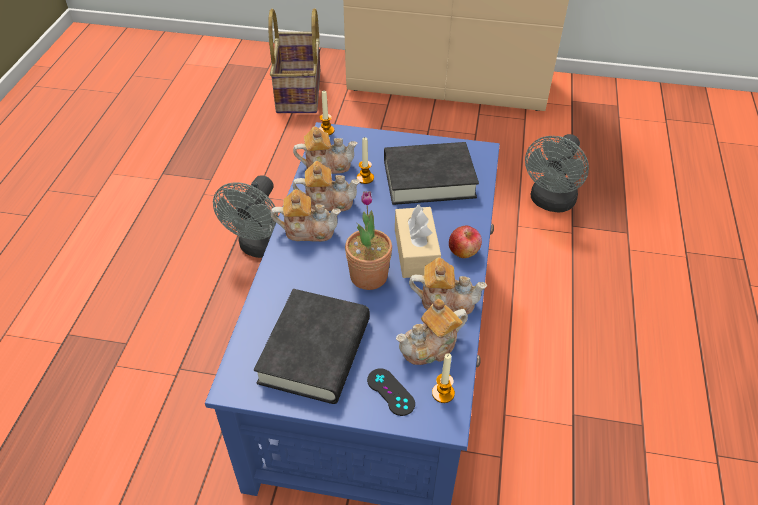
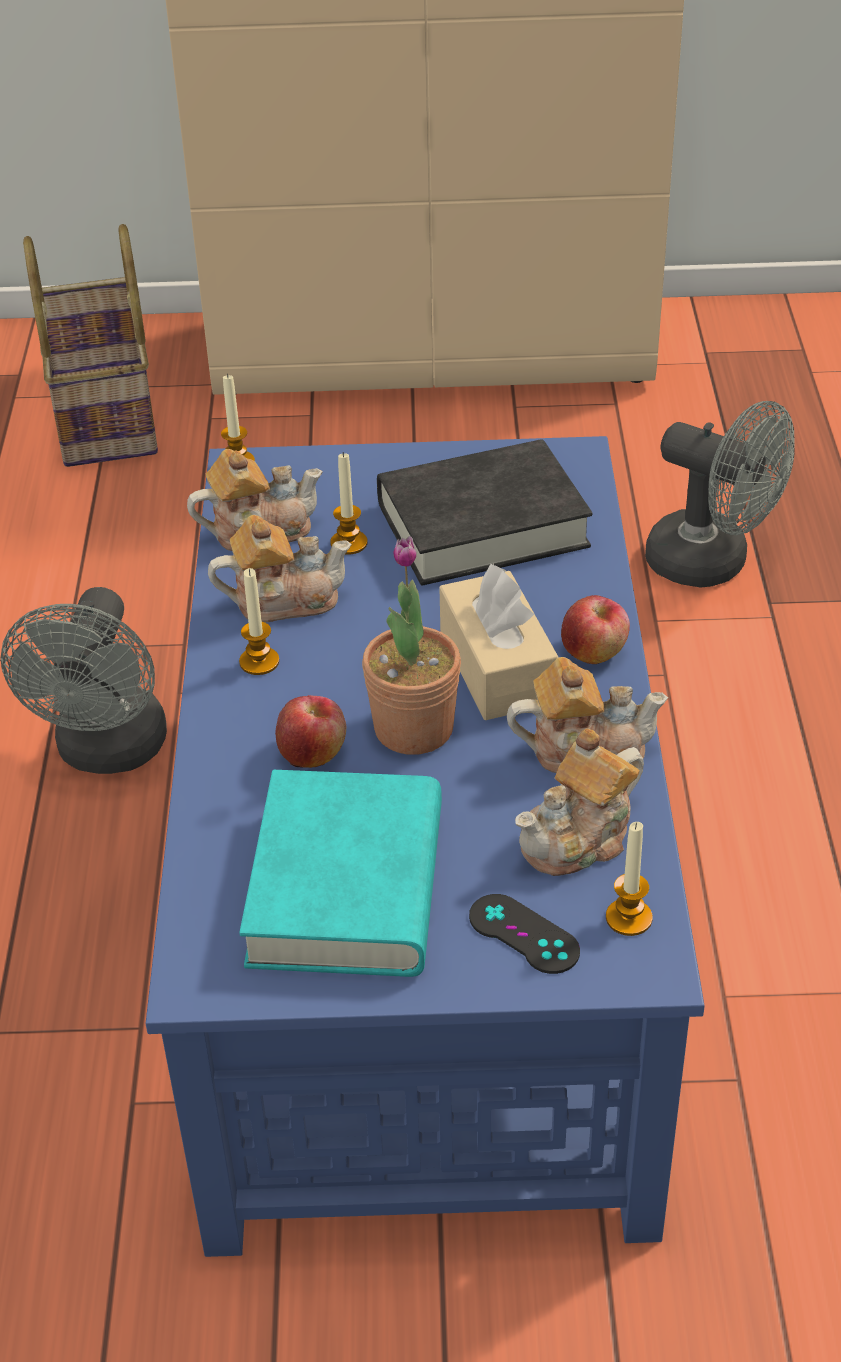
camera: 10 degrees left, 5 degrees down
(308, 230) = (259, 662): teapot -> candle
(315, 351) = (346, 887): black book -> turquoise book
(319, 280) = (312, 753): none -> apple
(550, 202) = (712, 563): grey fan -> grey fan turned 75 degrees counterclockwise

